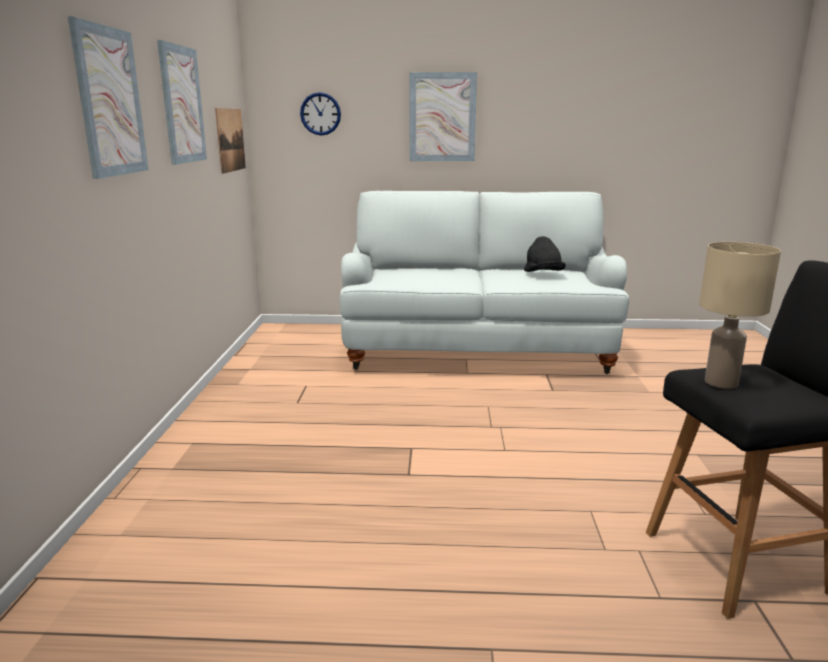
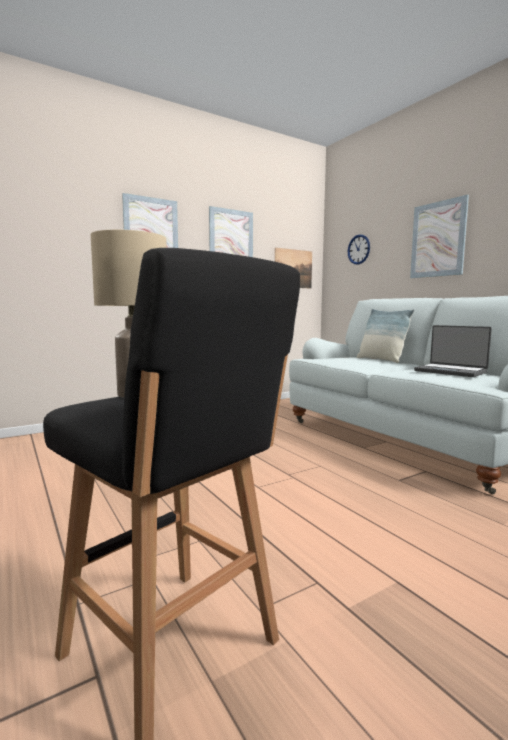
camera: 55 degrees right, 10 degrees down
(436, 270) = (381, 360): none -> pillow
(543, 275) = (450, 371): black hat -> laptop

